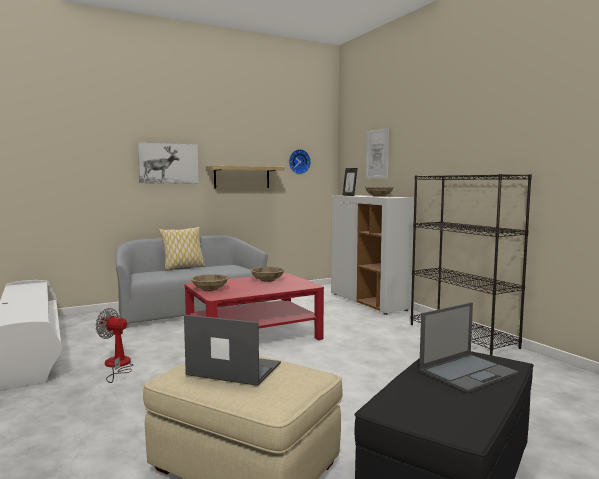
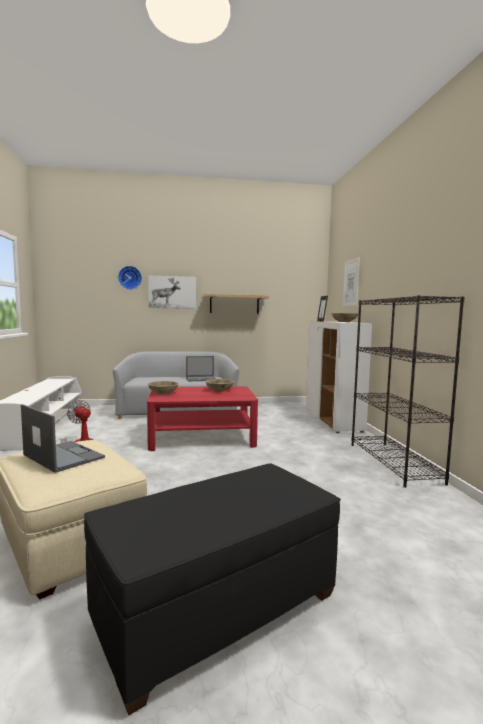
camera: 20 degrees right, 0 degrees up
(183, 268) = (176, 376): pillow -> none
(298, 161) = (287, 291): wall clock -> wall clock (130, 278)
(468, 372) = (254, 494): laptop -> laptop (201, 379)

